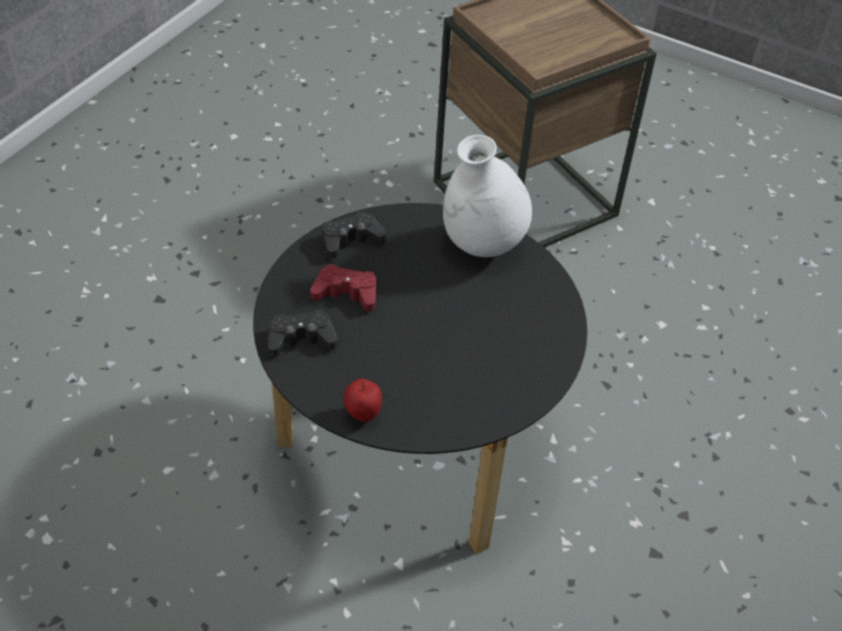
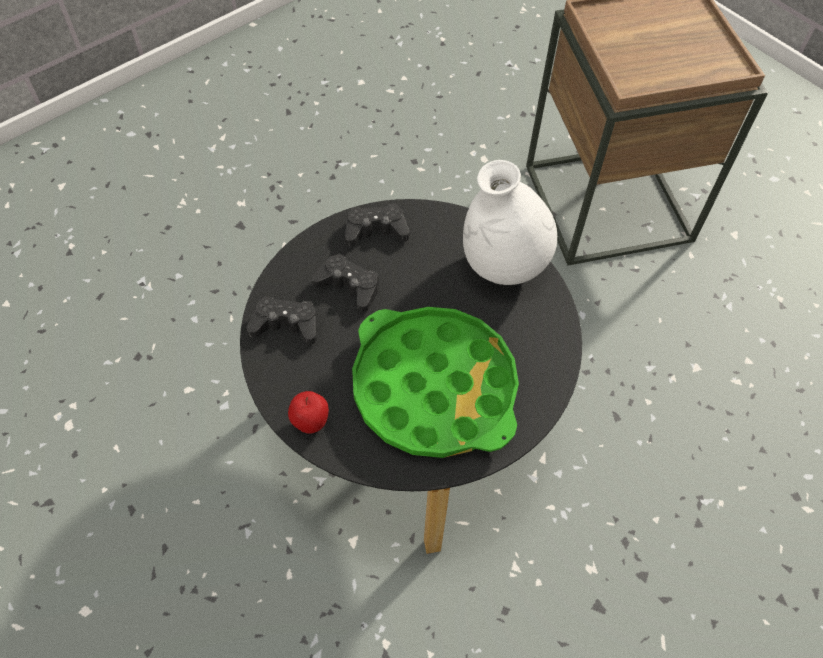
camera: 20 degrees right, 10 degrees up
(346, 293) = (348, 287): red game controller -> black game controller
(463, 358) = (434, 388): none -> green tray

